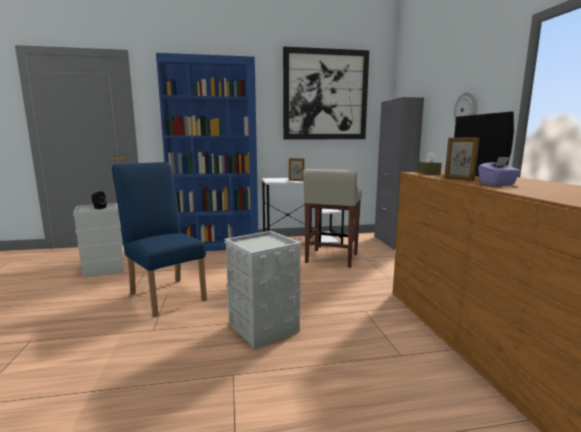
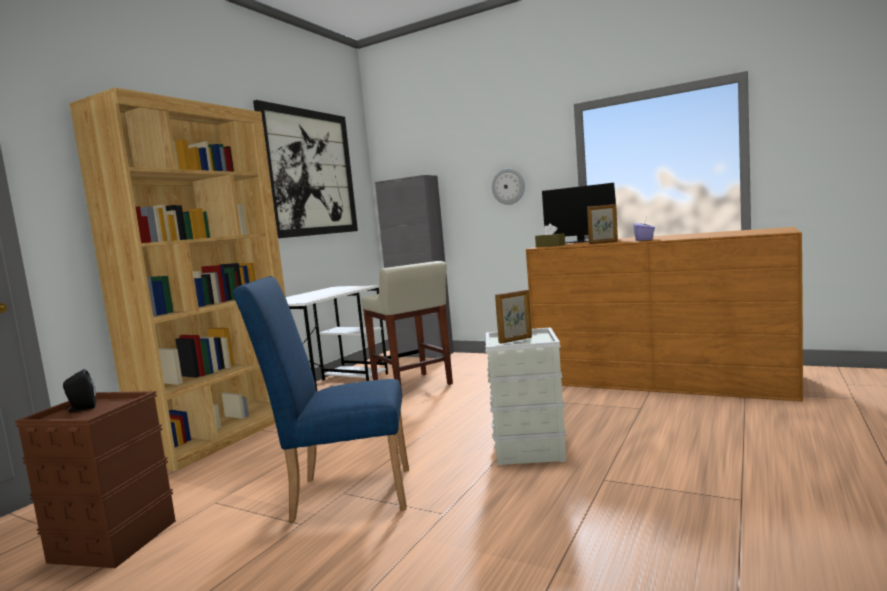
camera: 50 degrees left, 5 degrees down
(103, 269) = (114, 541): grey storage box -> brown storage box
(216, 245) = (224, 434): blue bookcase -> brown bookcase
(296, 180) = (324, 295): picture frame -> picture frame (516, 340)

